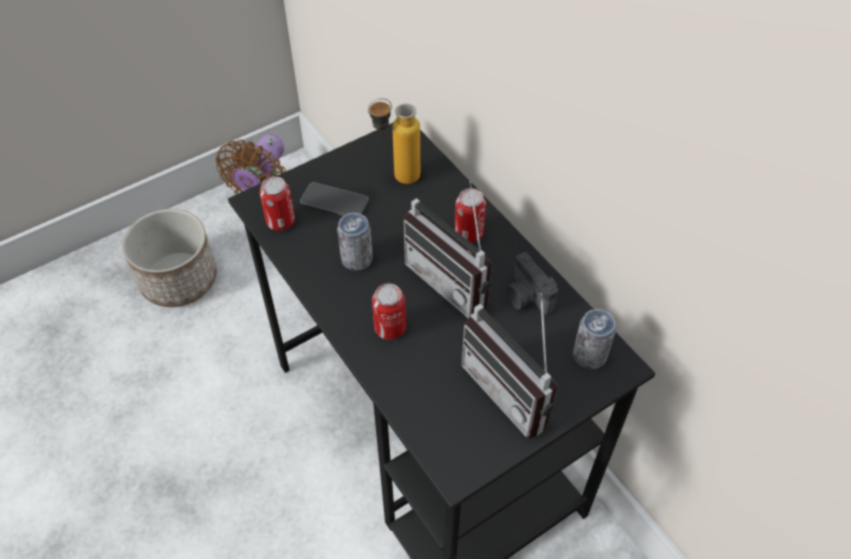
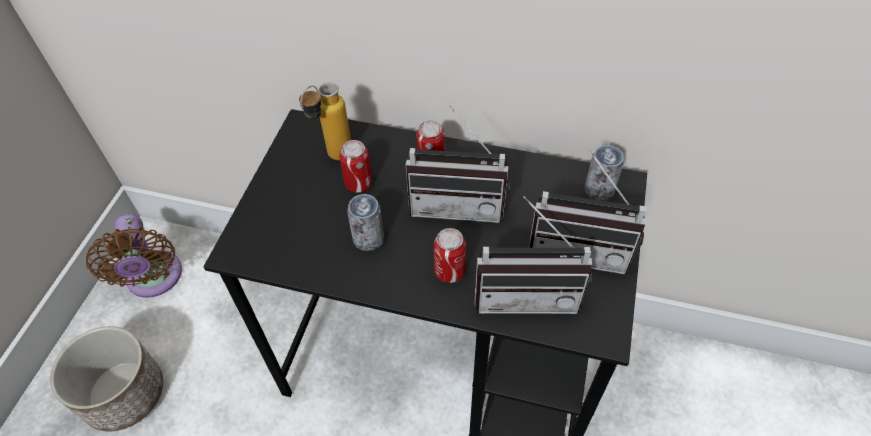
camera: 40 degrees left, 0 degrees up
(280, 221) = (273, 253): can -> can (358, 183)
(334, 202) = (302, 208): phone -> none
(431, 390) = (527, 293): none -> radio
(526, 297) = (518, 181): camera -> none

